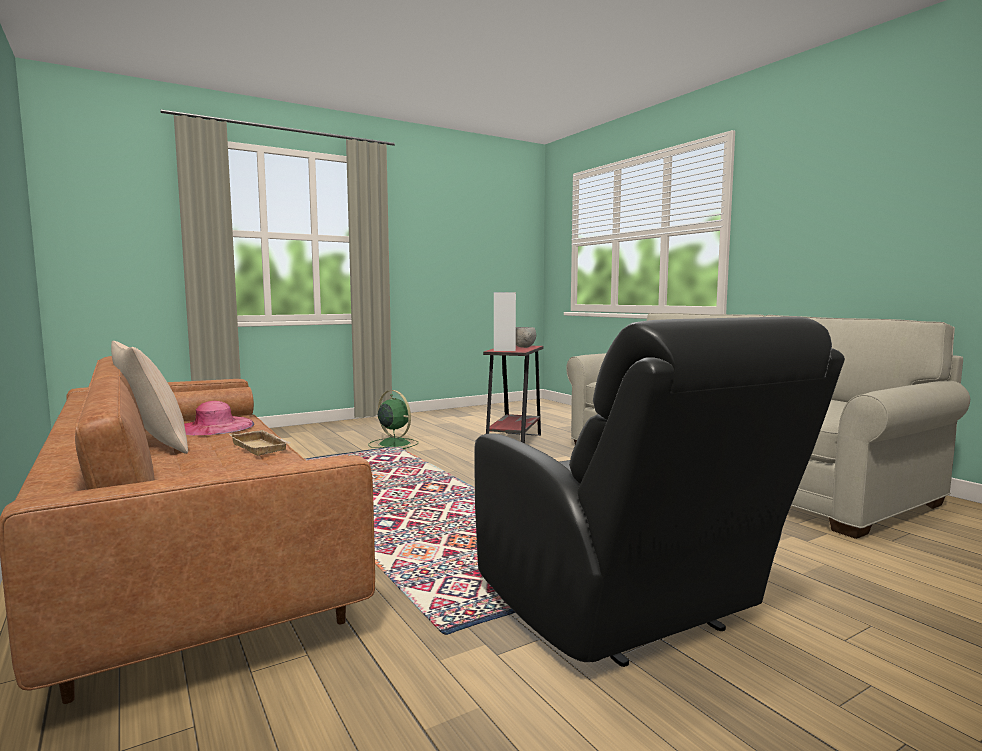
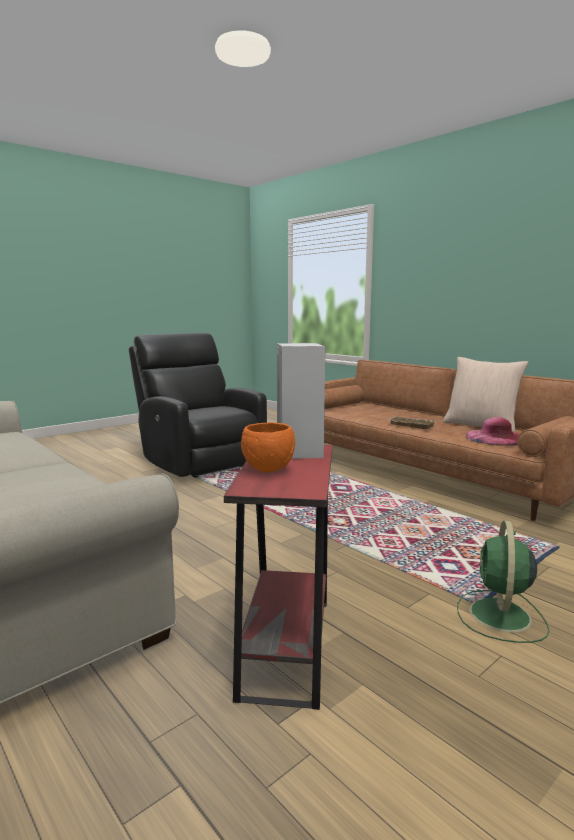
camera: 170 degrees right, 5 degrees up
(393, 443) = (500, 616): green fan -> green fan turned 75 degrees clockwise
(524, 347) = (268, 469): grey bowl -> orange bowl

